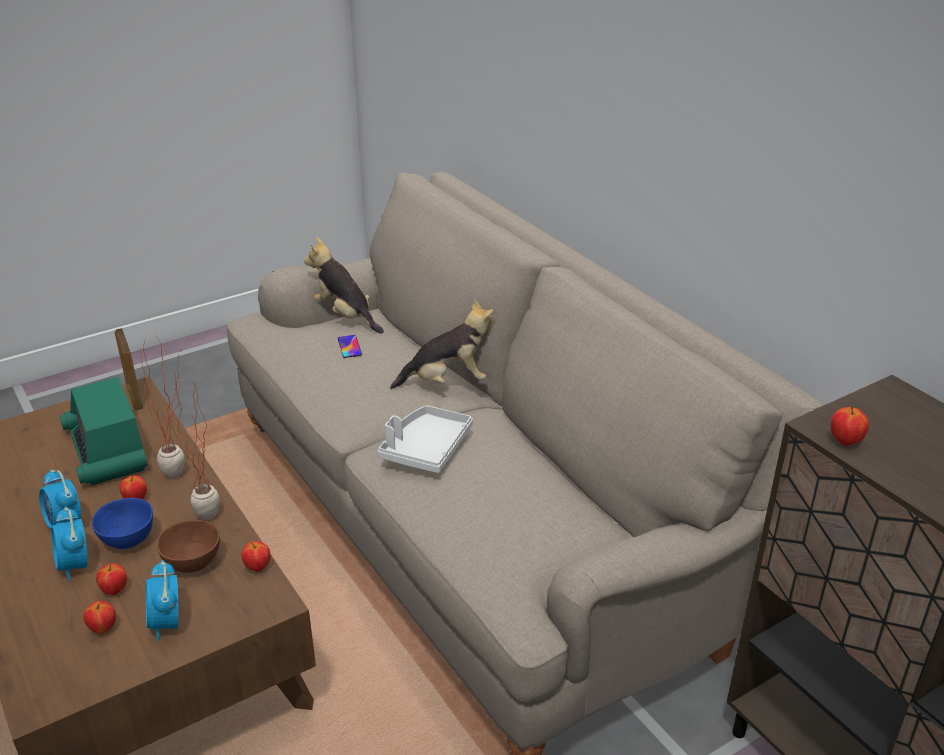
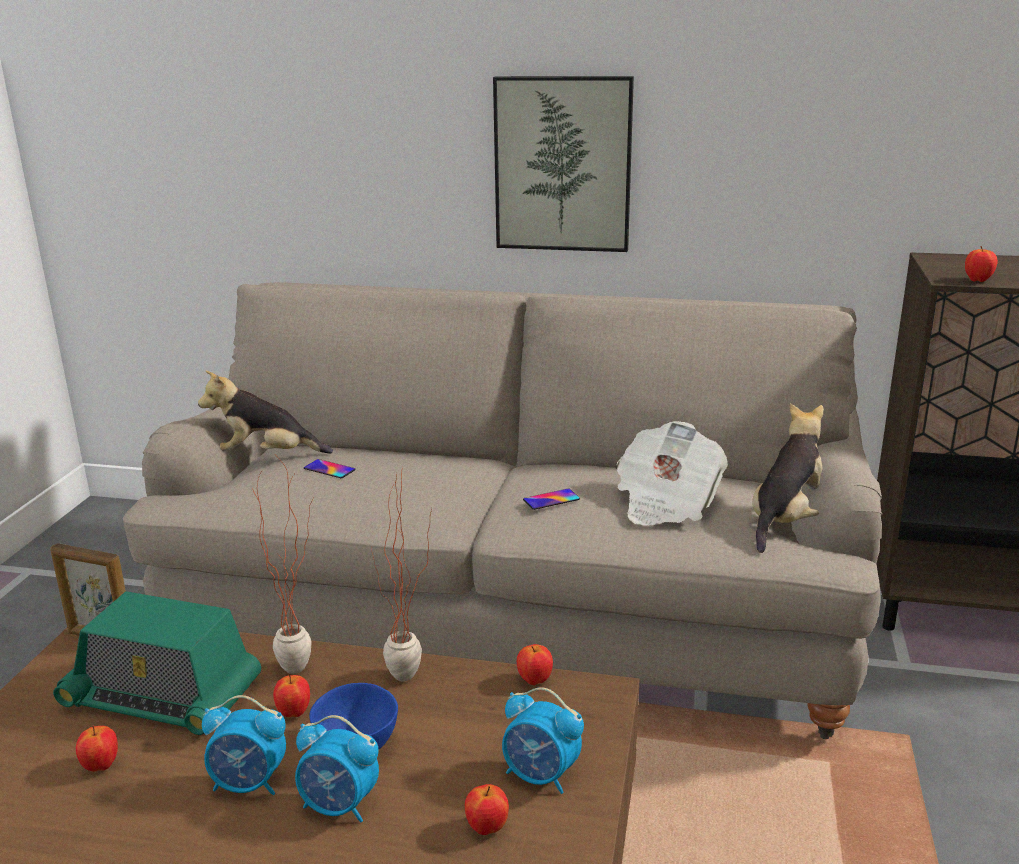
camera: 45 degrees left, 10 degrees down
(115, 590) = (431, 792): apple -> apple (101, 766)
(192, 563) = (465, 719): brown bowl -> none
(426, 448) = (551, 500): white tray -> phone
(447, 381) = (469, 455): plush toy -> plush toy (785, 520)
(492, 498) = (666, 502): none -> newspaper
(631, 150) = (563, 164): none -> picture

